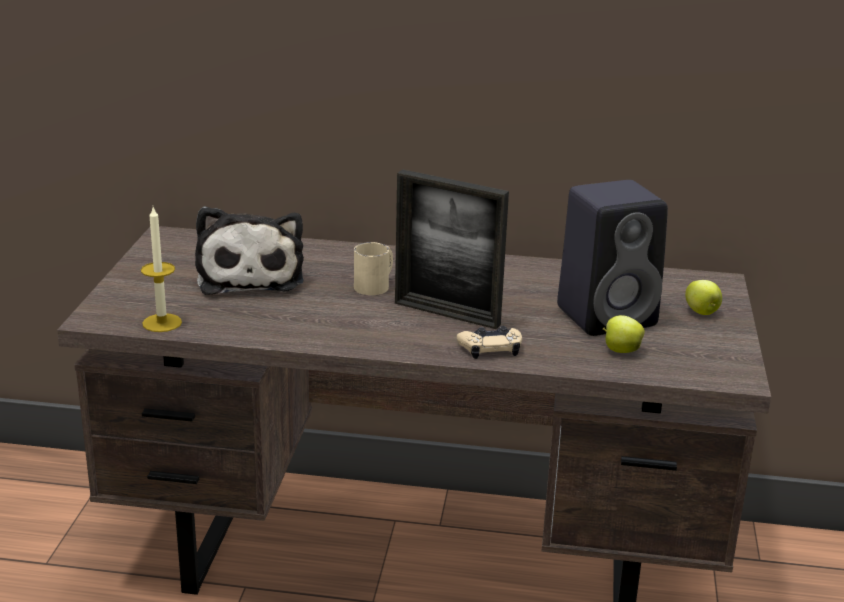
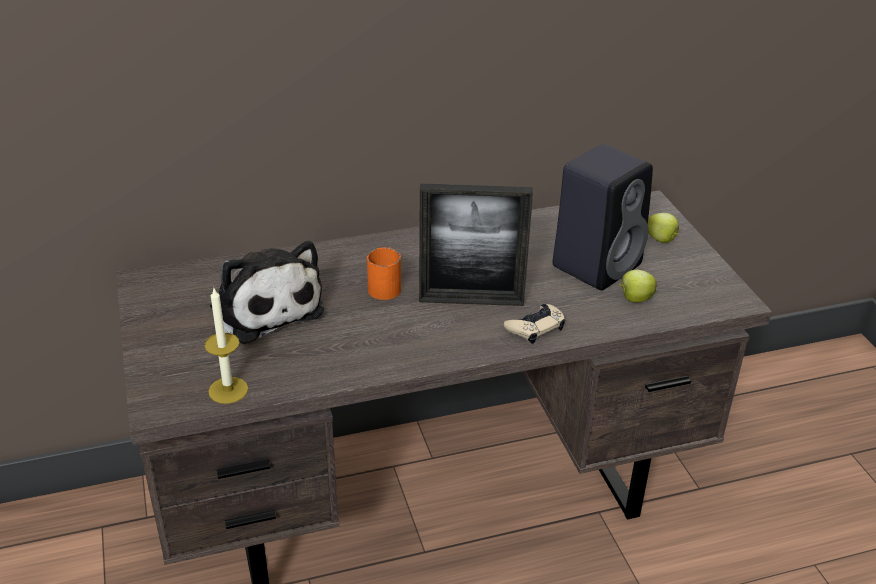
camera: 25 degrees left, 10 degrees up
(376, 285) = (386, 285): beige mug -> orange mug

